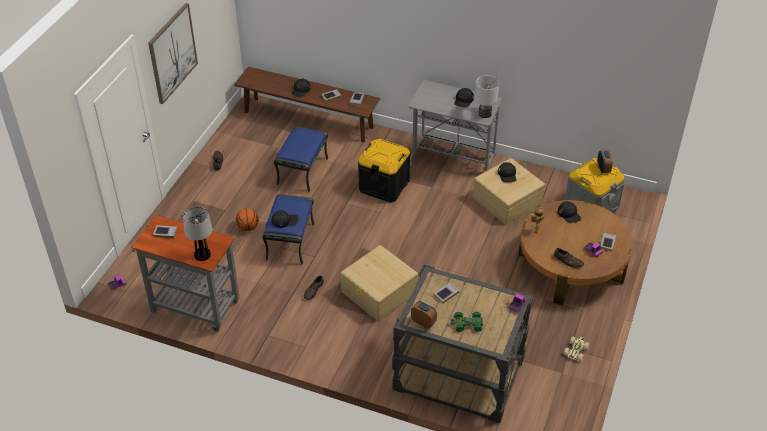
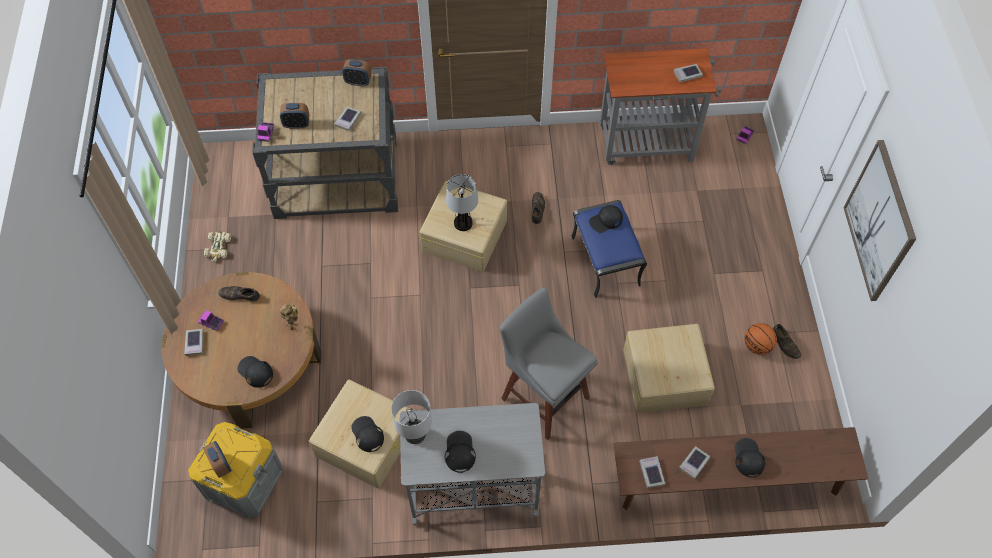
camera: 155 degrees right, 15 degrees up
(202, 255) = (627, 65): table lamp -> table lamp (463, 223)
(248, 227) = (667, 260): basketball -> basketball (757, 345)
(303, 171) = (664, 375): blue ottoman -> beige storage box
(384, 185) = (544, 396): black storage box -> grey stool
(467, 324) = (312, 96): green toy car -> none
(489, 305) = (297, 124): none -> alarm clock

